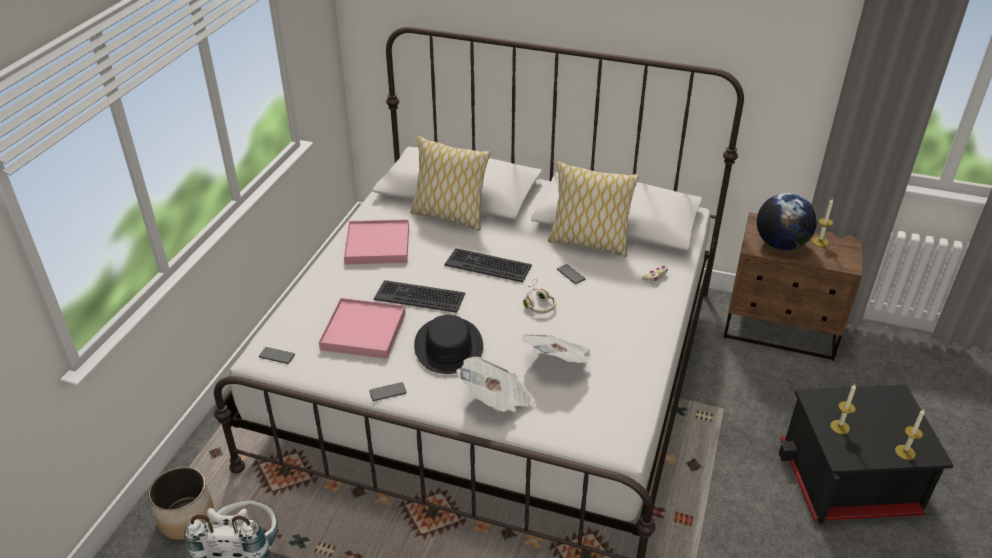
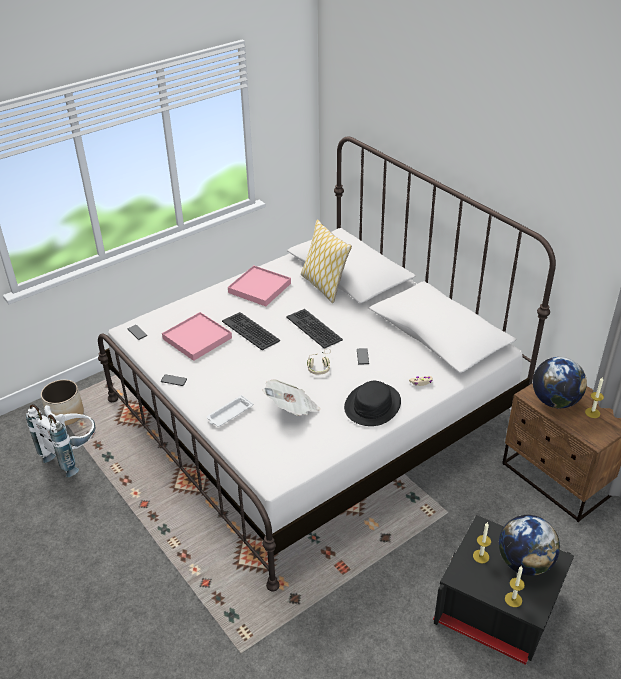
camera: 35 degrees right, 0 degrees up
(449, 346) = (236, 369): black hat -> black hat (372, 405)
(496, 400) = (229, 414): newspaper -> white tray
(589, 243) = (399, 340): pillow -> none
(878, 412) = (524, 562): none -> globe

